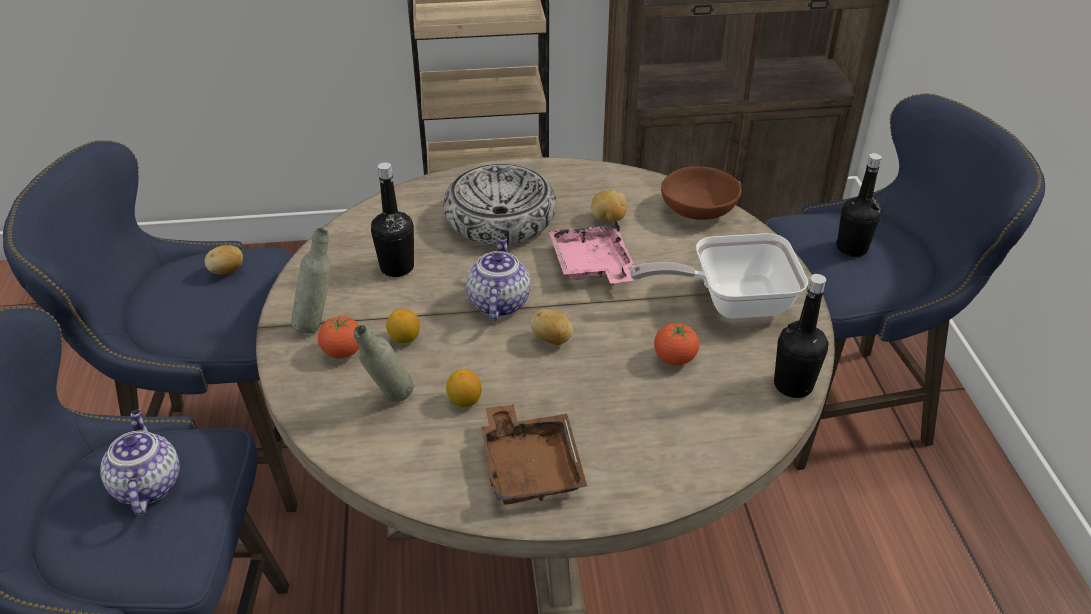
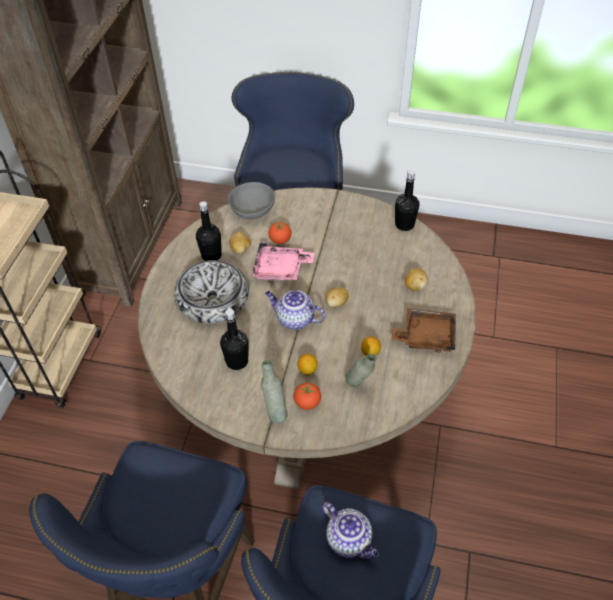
camera: 70 degrees left, 10 degrees up
(147, 485) = (350, 540): teapot -> teapot turned 135 degrees counterclockwise
(227, 271) = (150, 478): potato -> potato (414, 286)
(674, 359) = (370, 259): tomato -> tomato (280, 240)
(698, 209) = (252, 210): brown bowl -> grey bowl
(730, 302) = (337, 225): frying pan -> none
(851, 248) = (289, 171): black bottle -> black bottle (211, 255)

